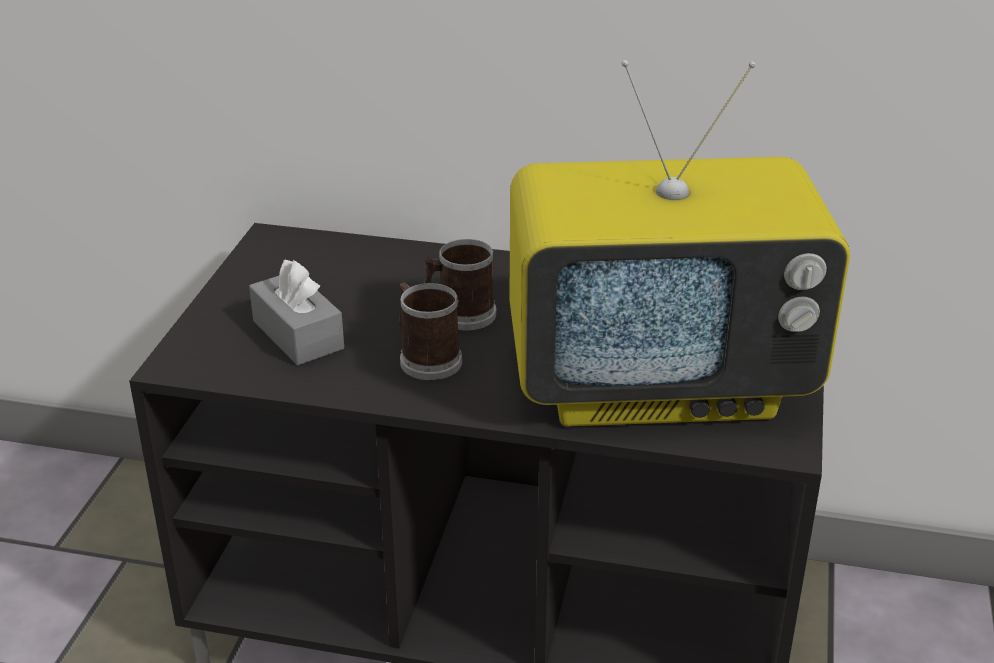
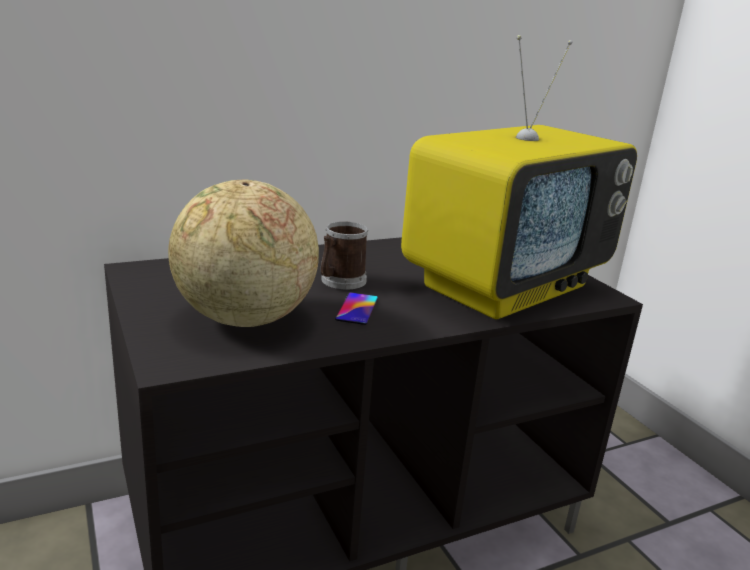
camera: 40 degrees left, 10 degrees down
(298, 335) = (244, 319): grey tissue box -> globe
(426, 359) = (357, 309): mug -> phone

